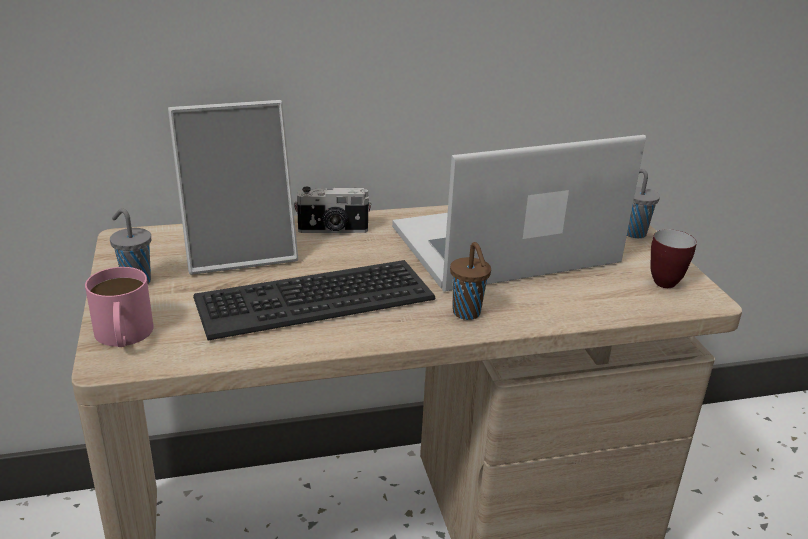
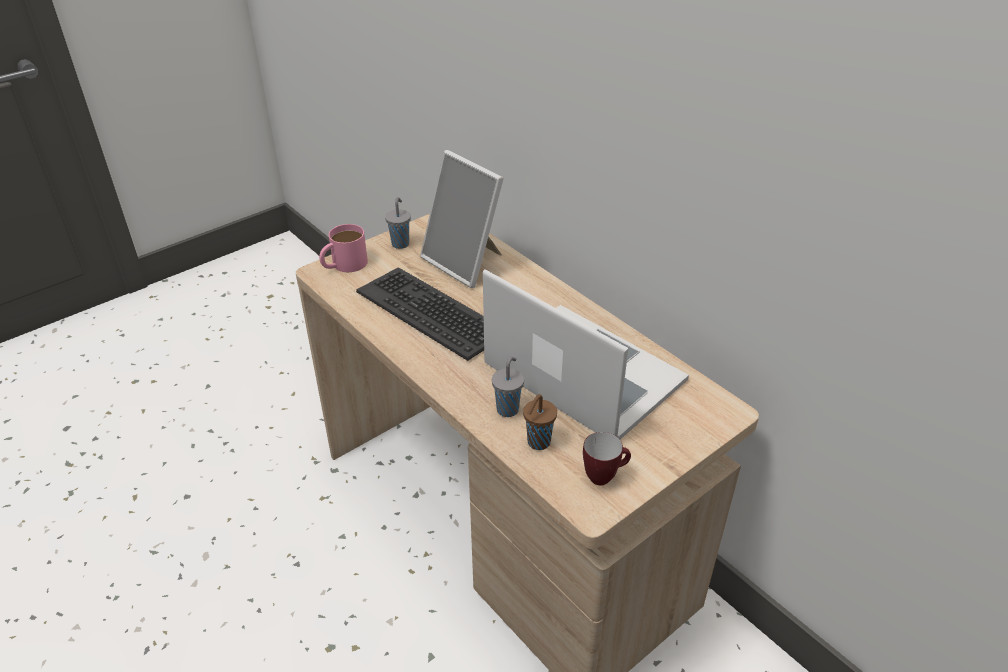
camera: 65 degrees right, 10 degrees up
(333, 230) = (529, 287): camera -> none
(467, 314) = (463, 381): brown cup -> brown cup (538, 443)
(633, 233) = (682, 442): grey cup -> grey cup (508, 408)

